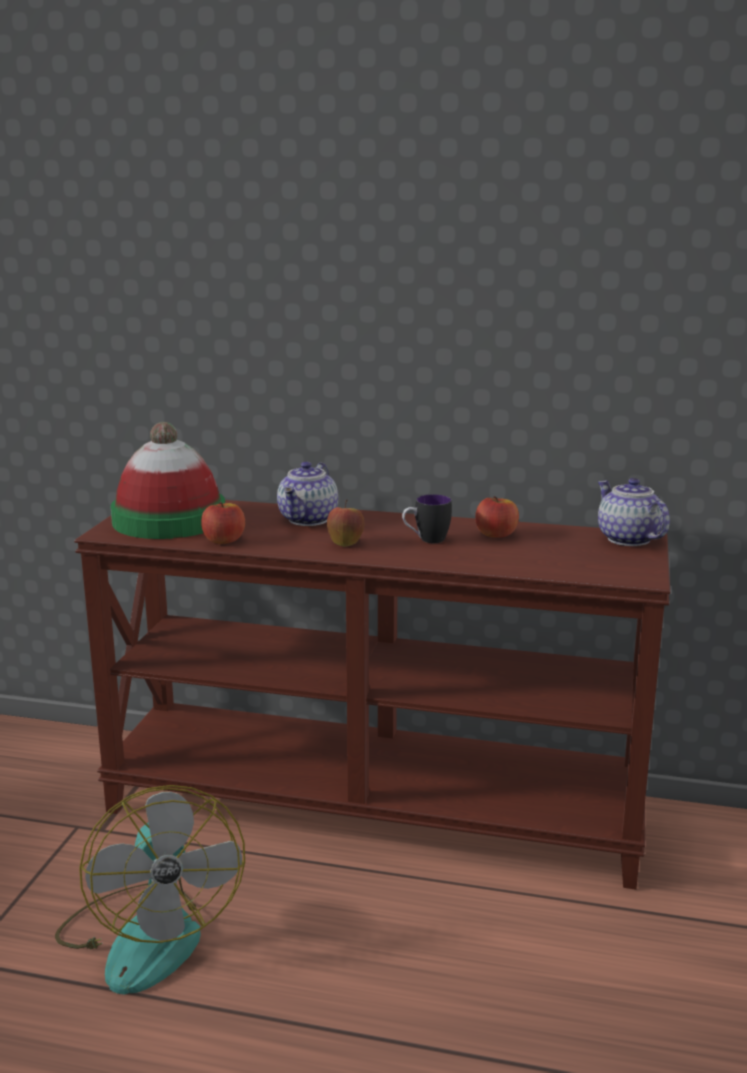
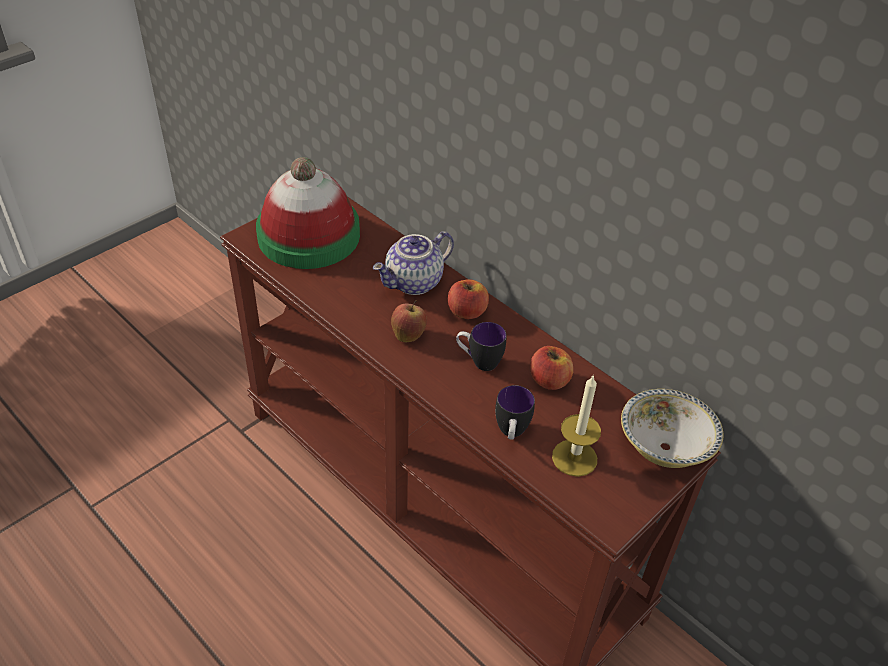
camera: 30 degrees right, 25 degrees up
(148, 934) = (203, 546): fan -> none
(223, 540) = (320, 287): apple -> apple (467, 312)
(506, 563) = (511, 434): none -> mug
(572, 560) = (574, 458): none -> candle
(626, 539) = (664, 446): teapot -> bowl

